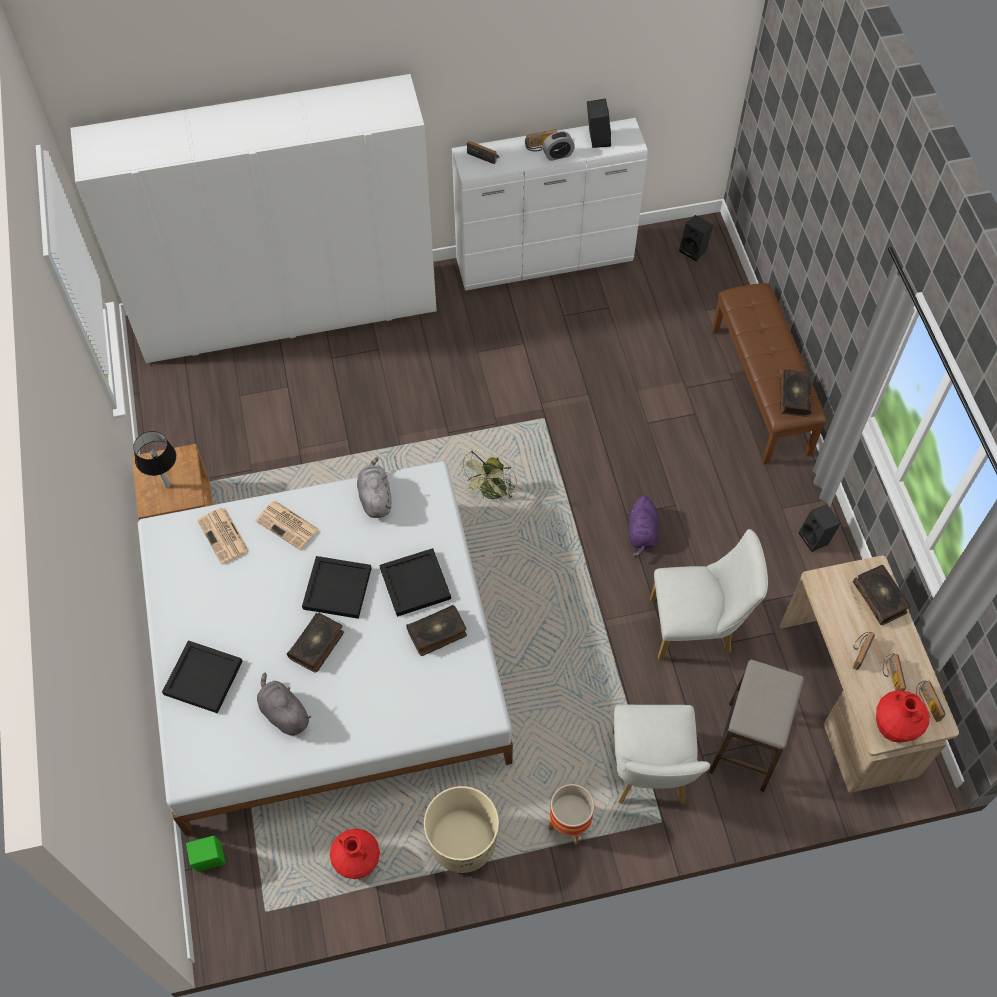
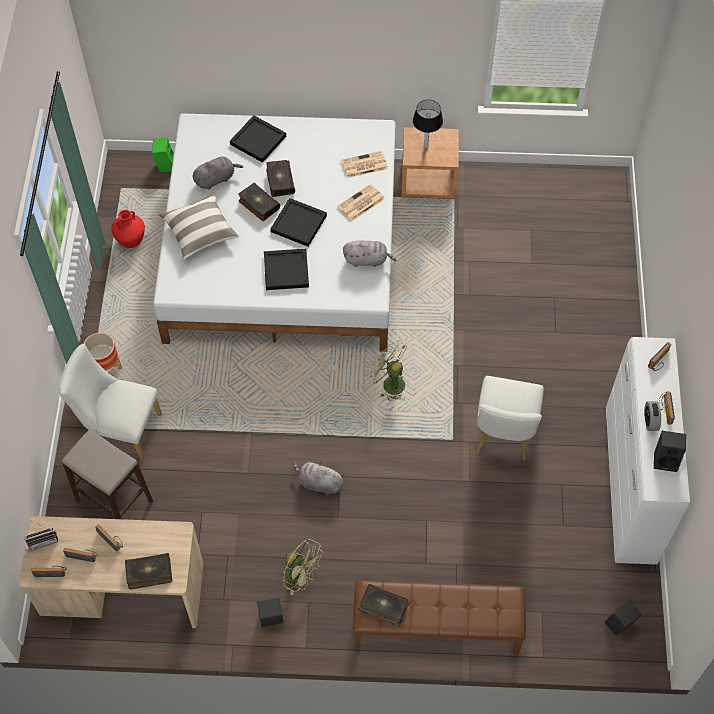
camera: 105 degrees right, 0 degrees up
(290, 314) = (607, 276): white wardrobe -> none
(379, 706) = (200, 232): none -> pillow
(437, 633) = (241, 276): book -> book (280, 181)
(462, 841) = (120, 302): beige planter -> none
(642, 533) = (318, 483): purple plush toy -> grey plush toy
(697, 627) = (222, 498): white chair -> white chair (503, 436)
(756, 523) = (300, 575): none -> green fan
(893, 727) = (43, 540): red vase -> radio

